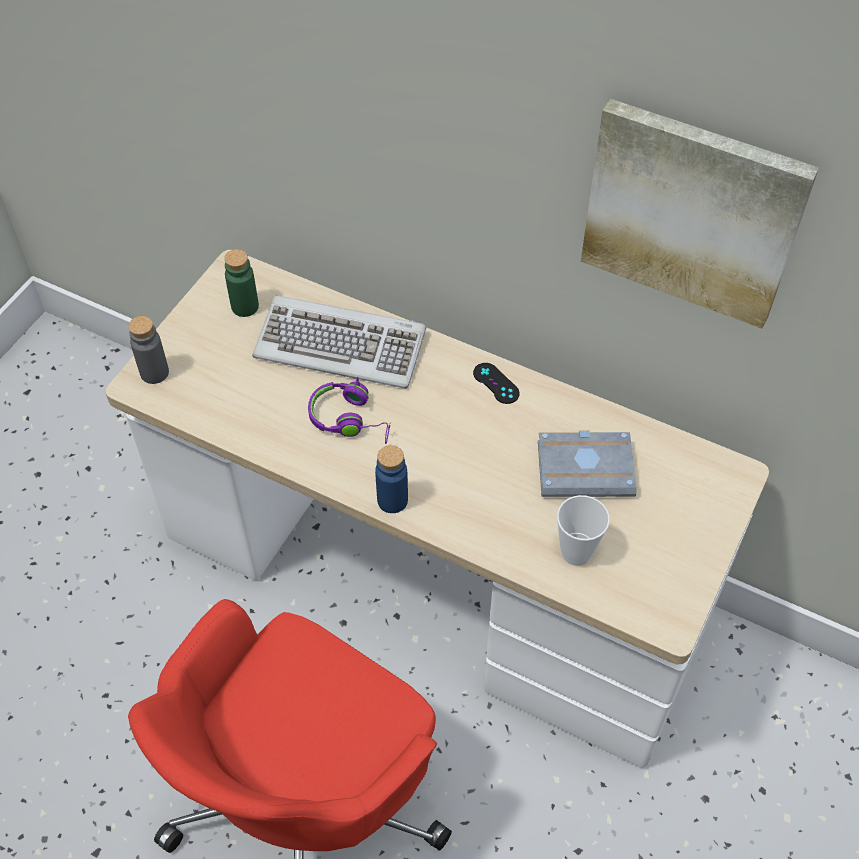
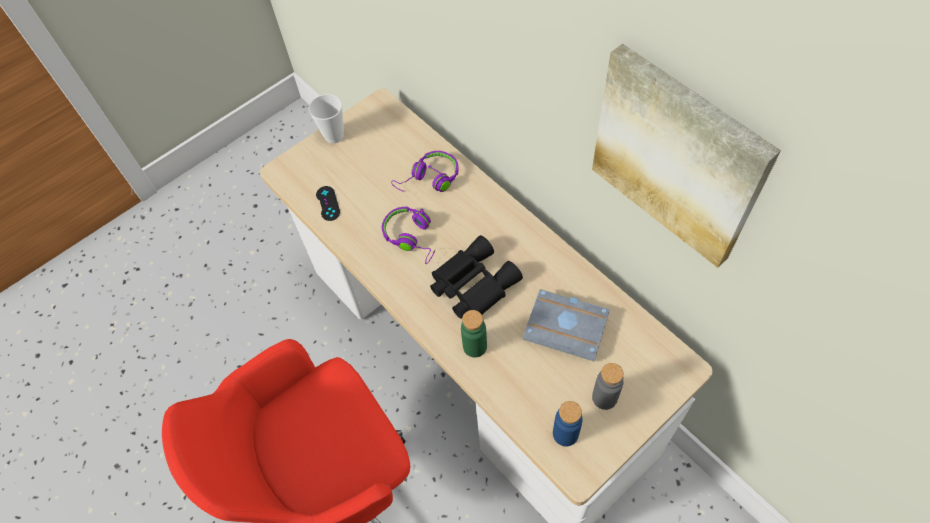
camera: 25 degrees right, 5 degrees up
(154, 373) = (296, 165): grey bottle -> grey bottle (604, 397)
(245, 306) = (376, 133): green bottle -> green bottle (475, 346)
(341, 345) = (429, 179): keyboard -> purple headphones
(392, 500) = (415, 307): blue bottle -> blue bottle (565, 434)
(450, 452) = (472, 284): none -> black binoculars
(496, 383) = (528, 240): black game controller -> black game controller (328, 203)
(576, 553) = (531, 391): cup -> cup (334, 136)

